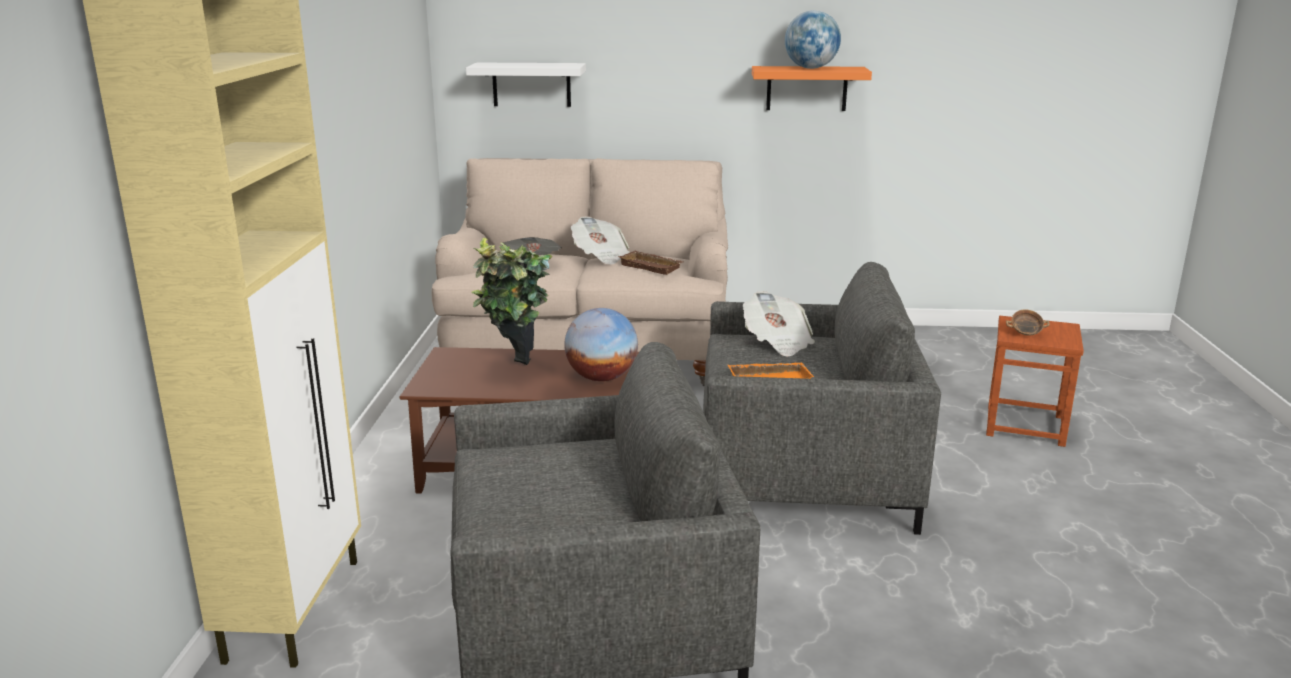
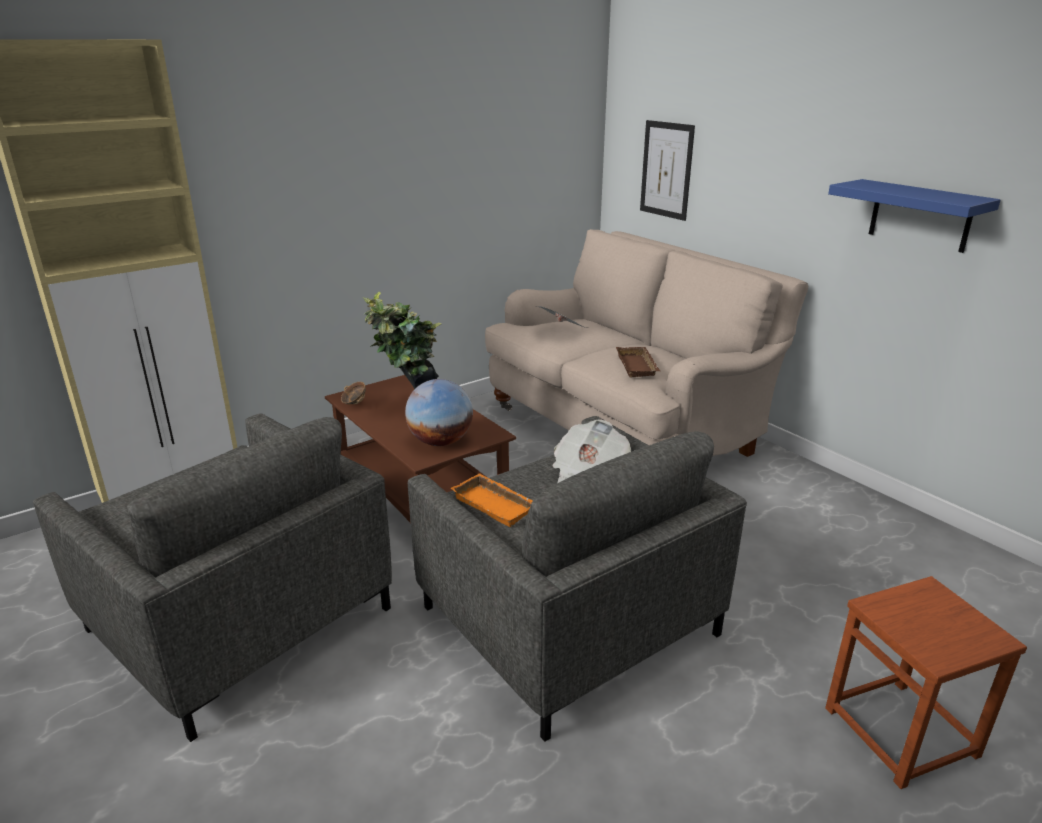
camera: 50 degrees right, 5 degrees up
(531, 84) = (666, 170): white shelf -> picture
(601, 256) = (624, 343): newspaper -> none
(806, 88) = (920, 216): orange shelf -> blue shelf
(810, 68) = (911, 191): globe -> none
(1025, 334) = (904, 614): bowl -> bowl (354, 403)

